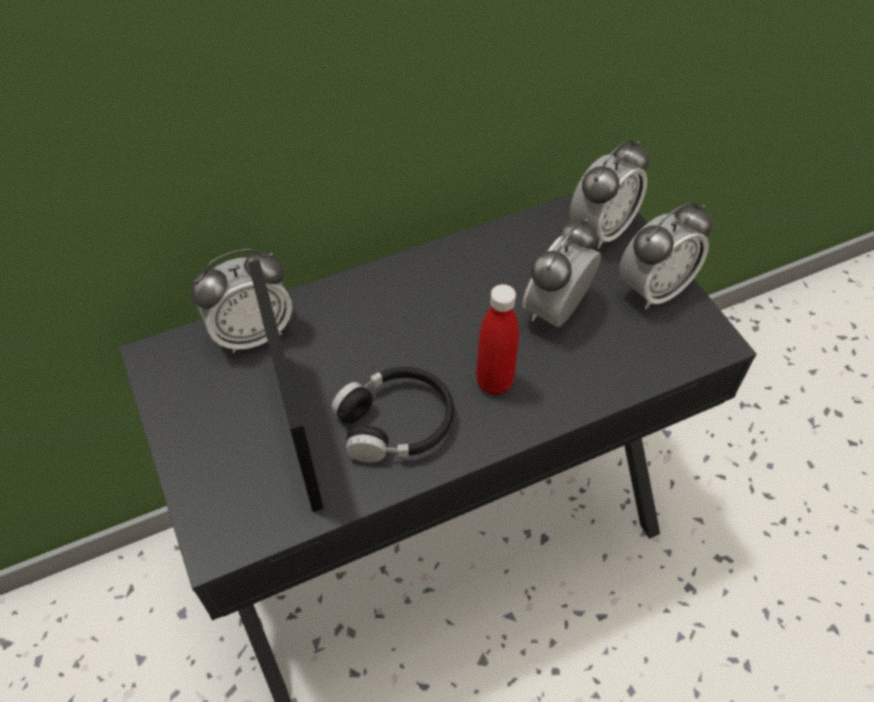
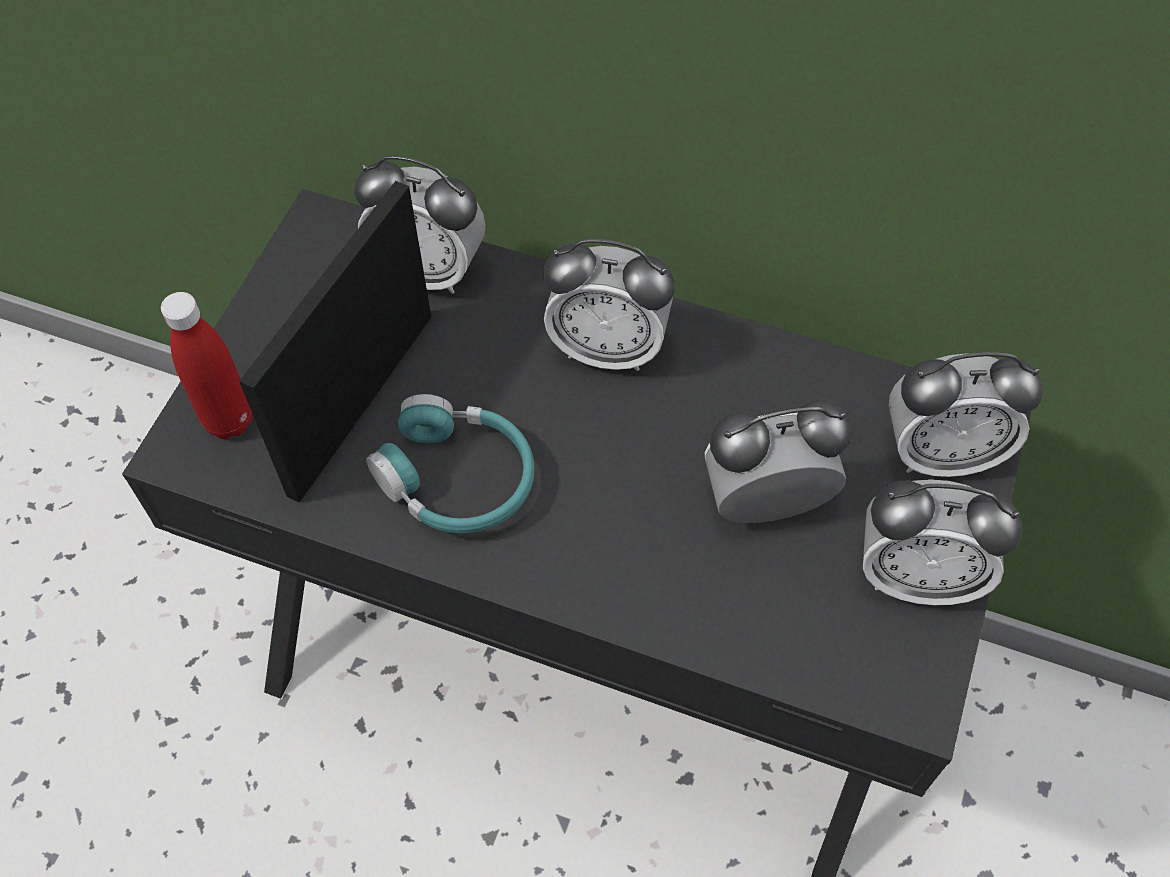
camera: 45 degrees right, 5 degrees up
(396, 423) = (456, 478): black headphones -> turquoise headphones
(397, 299) = (607, 348): none -> alarm clock
(494, 382) = (602, 523): red bottle -> red bottle (229, 421)

